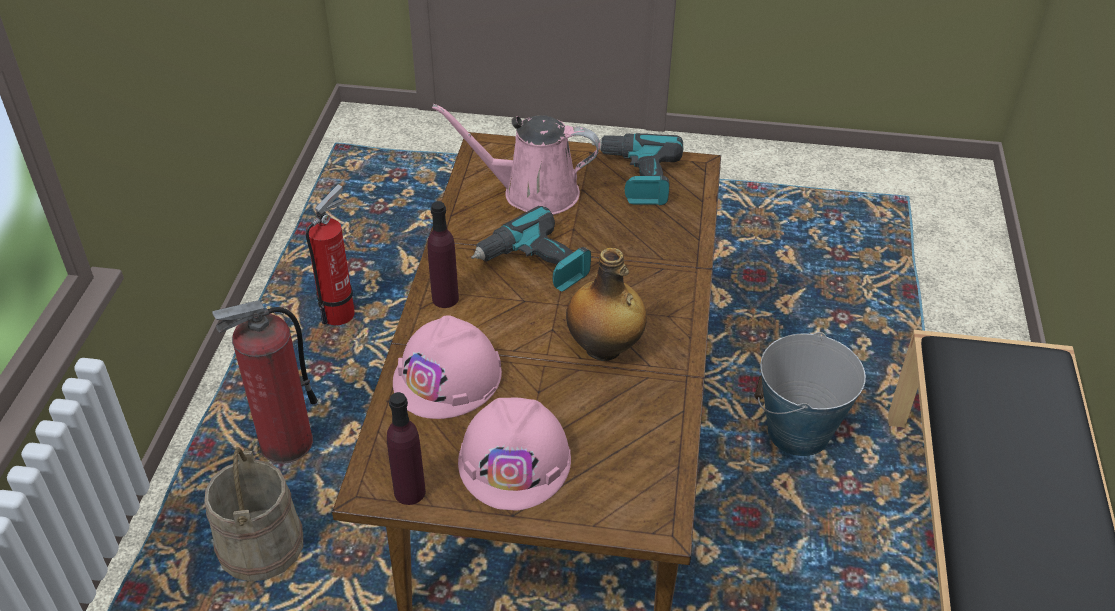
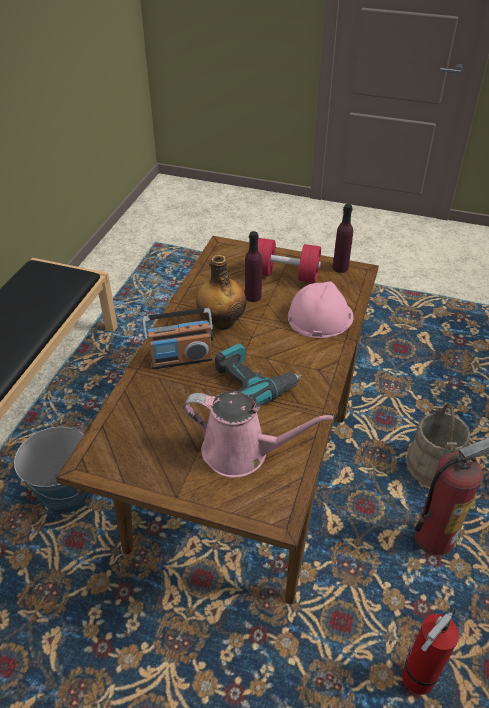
camera: 170 degrees left, 0 degrees up
(445, 298) = (321, 365): purple bottle -> purple bottle (253, 296)
(515, 460) = (285, 275): pink hard hat -> red dumbbell
(637, 177) = (144, 458): power drill -> none
(643, 286) = (181, 359): none -> radio

